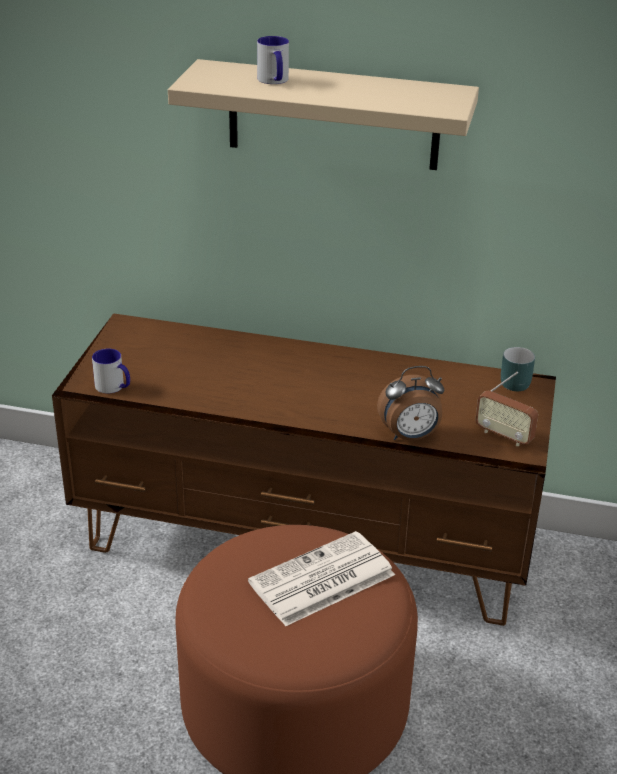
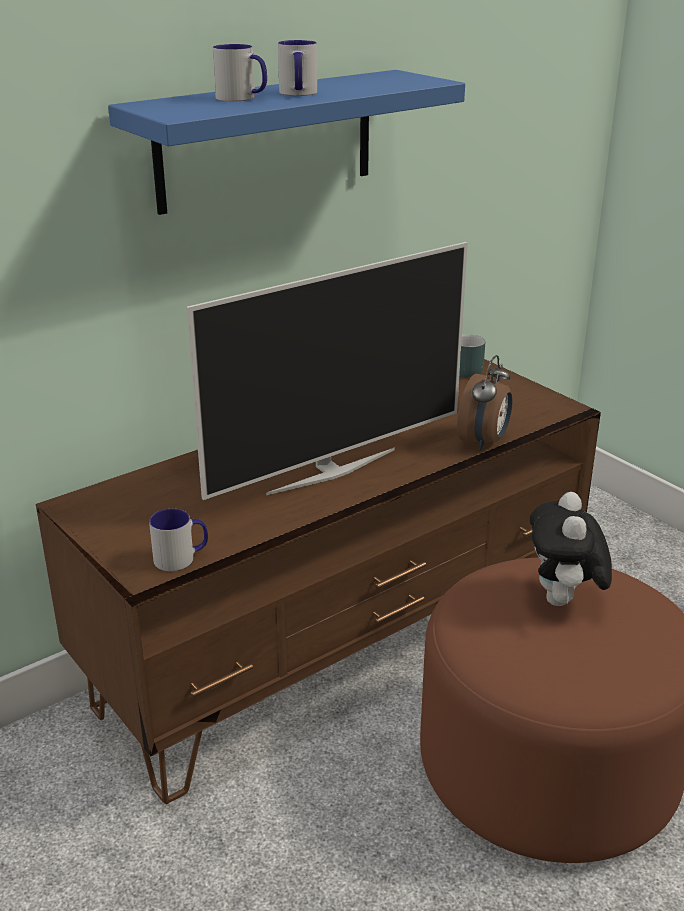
camera: 50 degrees left, 5 degrees down
(280, 391) = (331, 470): none -> television
(318, 89) = (298, 94): none -> mug
(321, 580) = (563, 602): newspaper -> plush toy
(333, 115) = (266, 140): beige shelf -> blue shelf
(503, 436) = (532, 405): radio -> none

